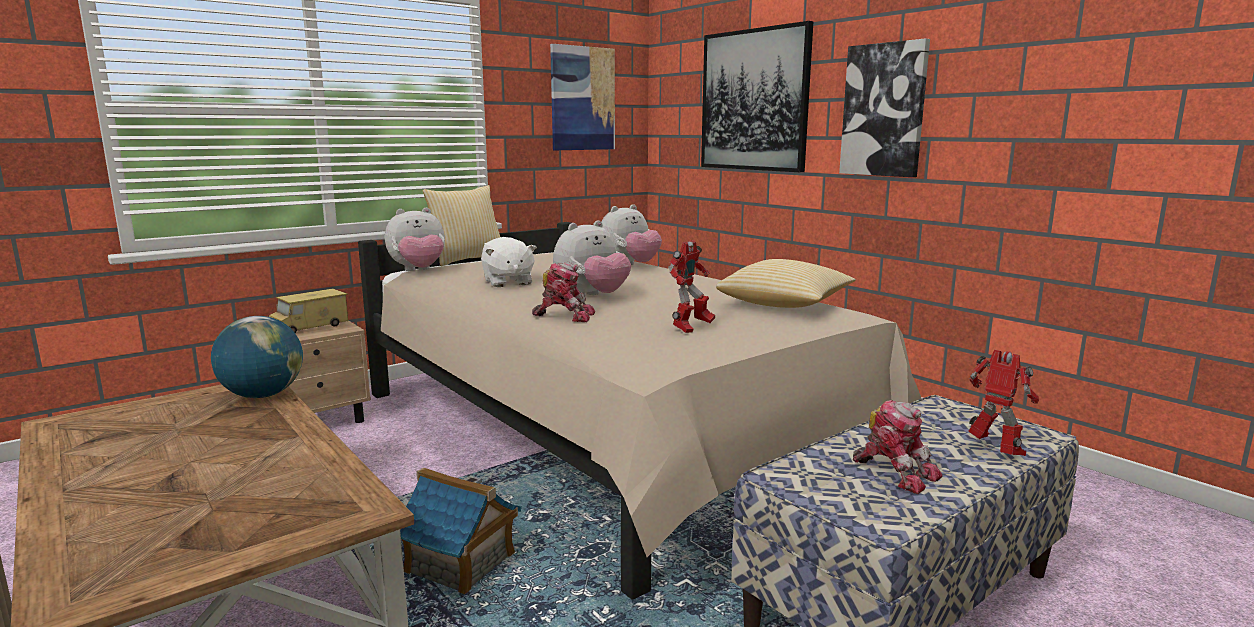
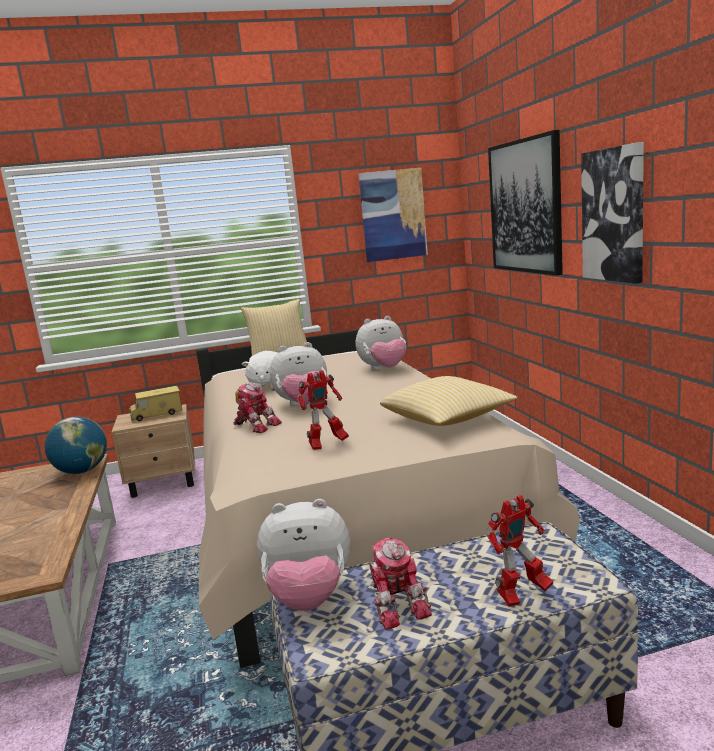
camera: 25 degrees right, 0 degrees up
(419, 271) = (227, 373): plush toy -> plush toy (309, 598)
(460, 564) = (158, 613): toy house -> none
(996, 451) = (521, 595): toy robot -> toy robot turned 75 degrees clockwise

